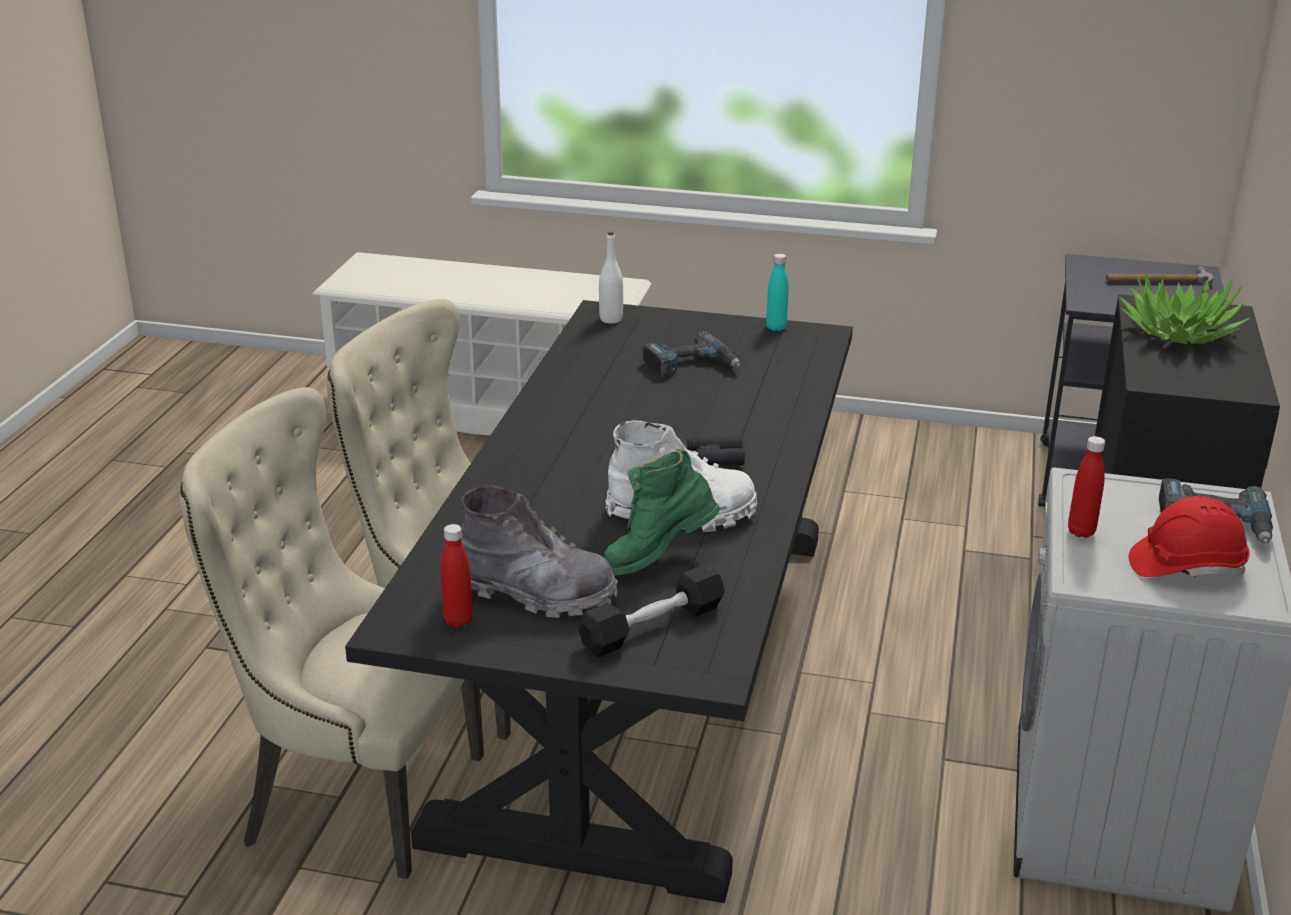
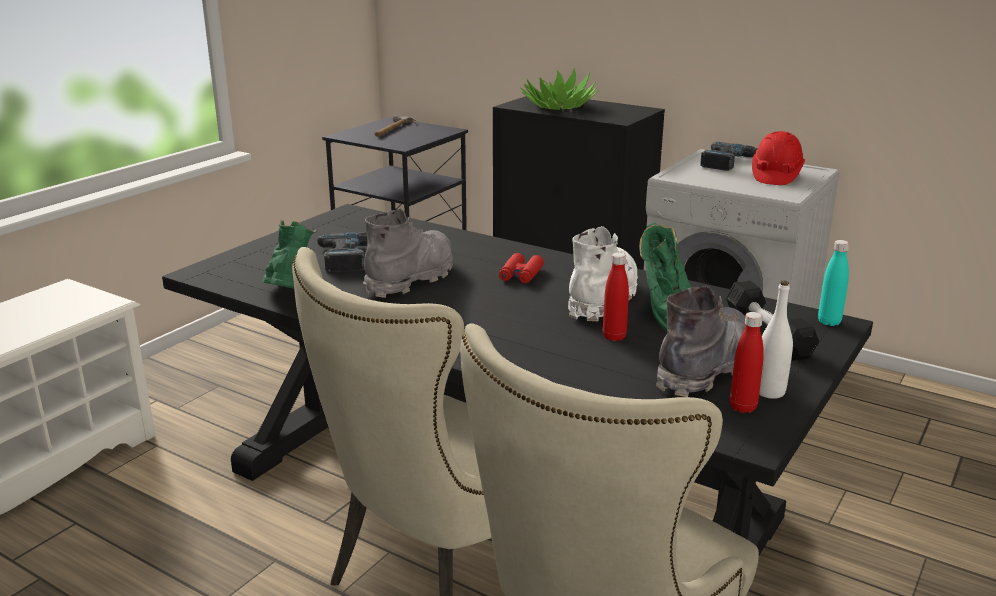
camera: 70 degrees left, 5 degrees down
(567, 363) = (290, 300): none -> green boot
(611, 319) = (222, 271): white bottle -> white bottle (769, 392)
(659, 404) = (411, 278): none -> grey boot
(715, 458) = (521, 275): black binoculars -> red binoculars
(776, 327) = (320, 223): turquoise bottle -> turquoise bottle (829, 322)
(1081, 532) = (732, 186): red bottle -> red bottle (614, 337)

